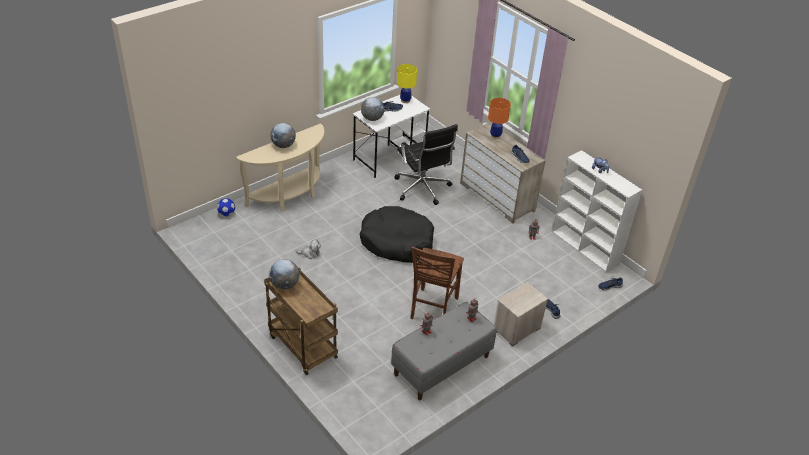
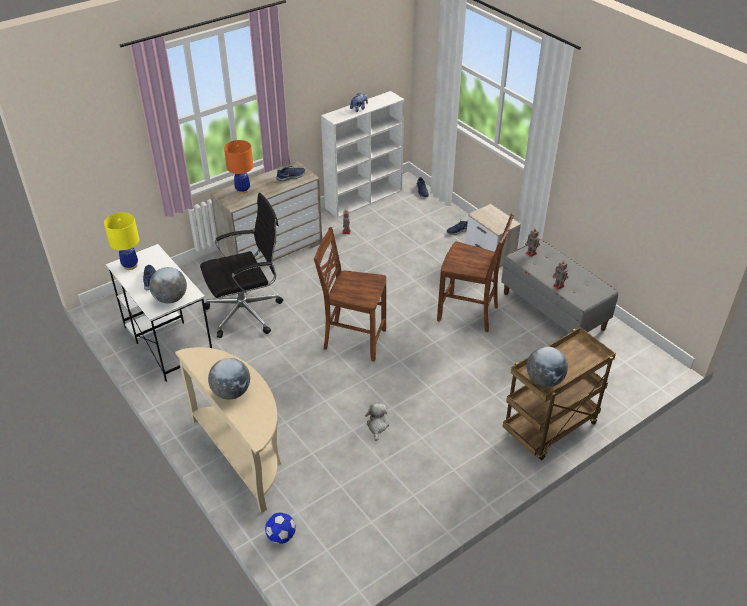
camera: 85 degrees left, 0 degrees up
(397, 242) = (353, 339): black dog bed -> brown chair

